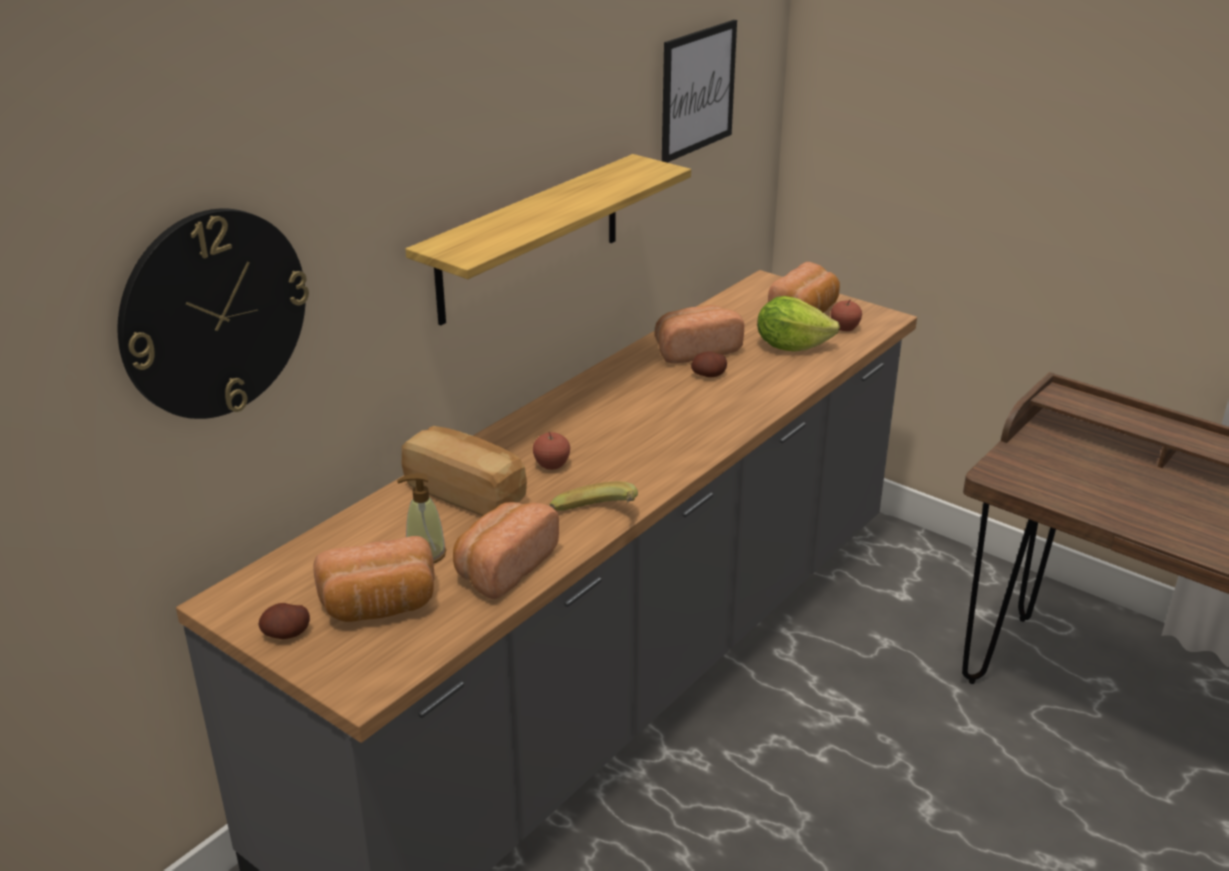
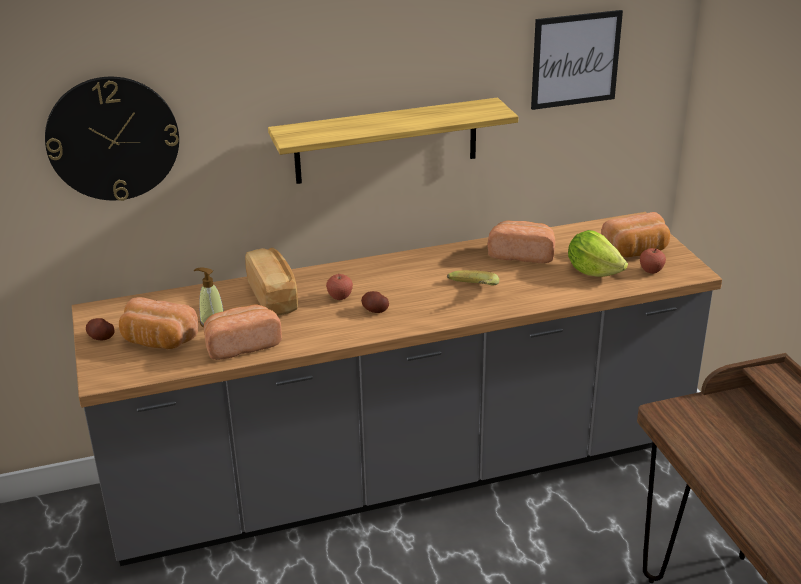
camera: 35 degrees right, 0 degrees up
(597, 519) = (325, 337): banana -> banana (471, 292)
(709, 375) = (509, 273): potato -> potato (375, 310)

